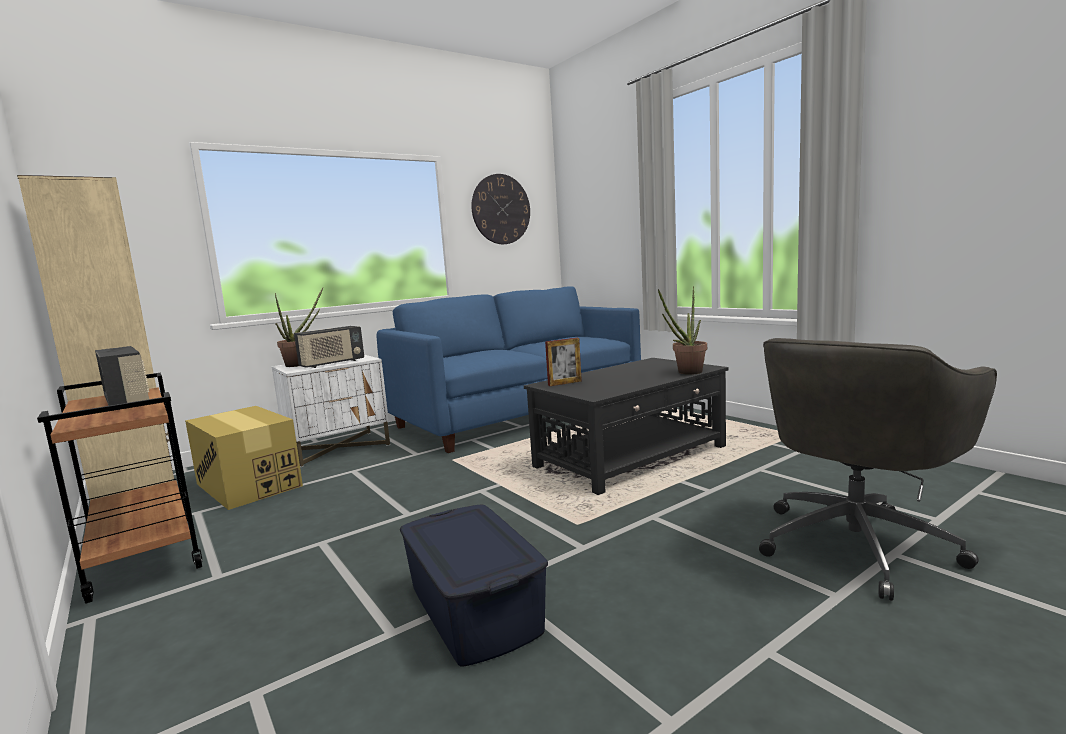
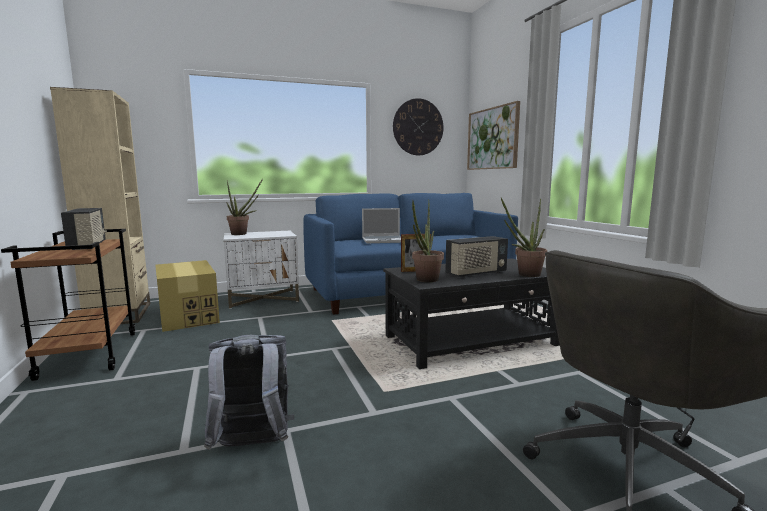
camera: 15 degrees right, 0 degrees up
(332, 363) = (261, 235): radio -> radio (476, 273)
(473, 610) = (252, 447): blue storage box -> grey backpack
(492, 353) = (383, 240): none -> laptop
(589, 392) = (425, 280): none -> potted plant
(593, 220) = (492, 138): none -> picture

